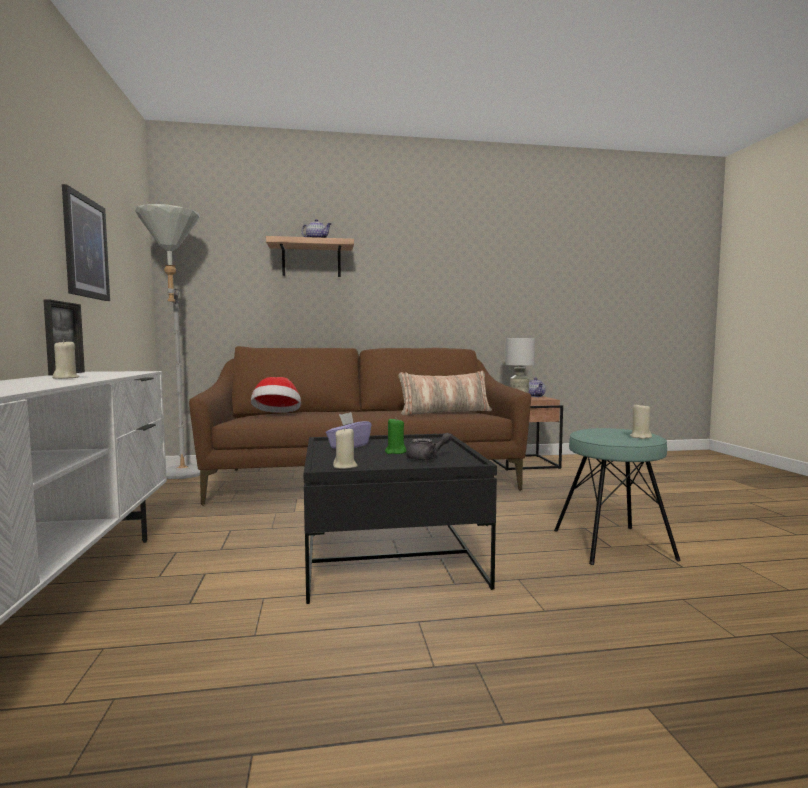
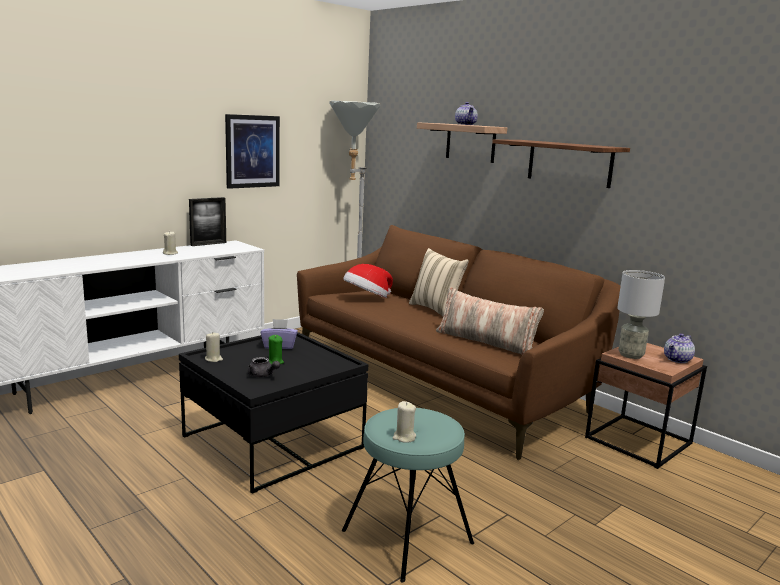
camera: 55 degrees right, 10 degrees up
(348, 410) = (436, 310): none -> beige pillow
(416, 272) = (569, 163): none -> shelf

